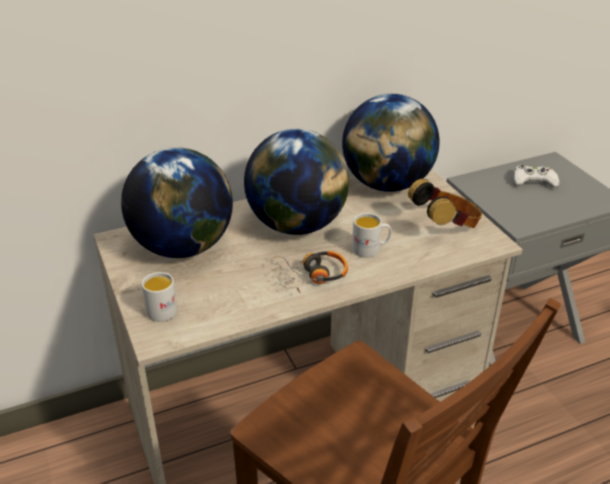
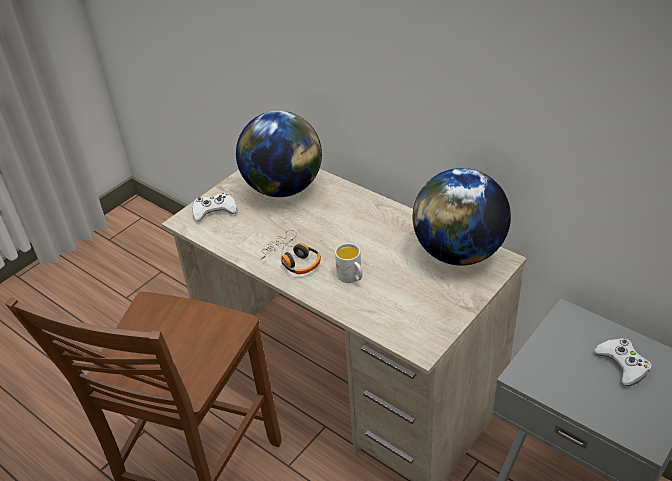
camera: 65 degrees right, 5 degrees up
(164, 308) = (214, 210): white mug -> white game controller
(297, 225) = (352, 227): globe -> none
(445, 227) = (421, 310): headphones -> none

